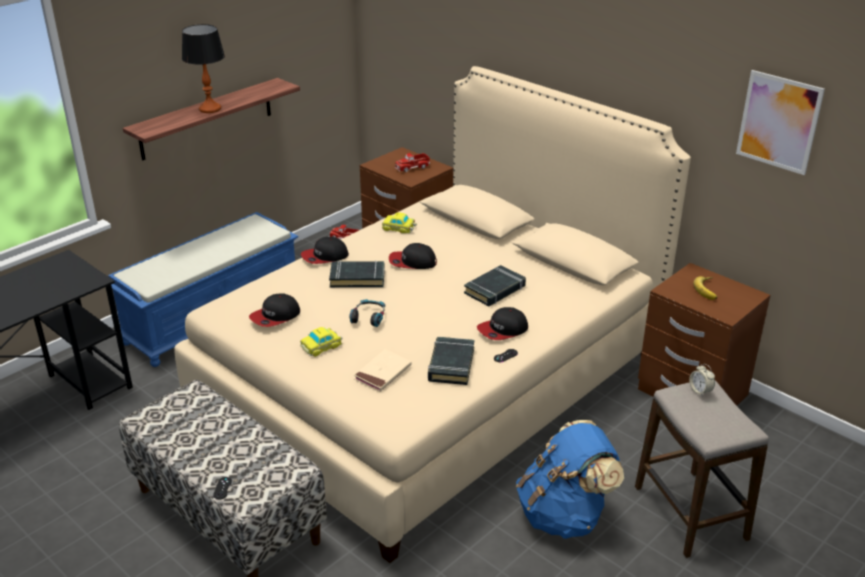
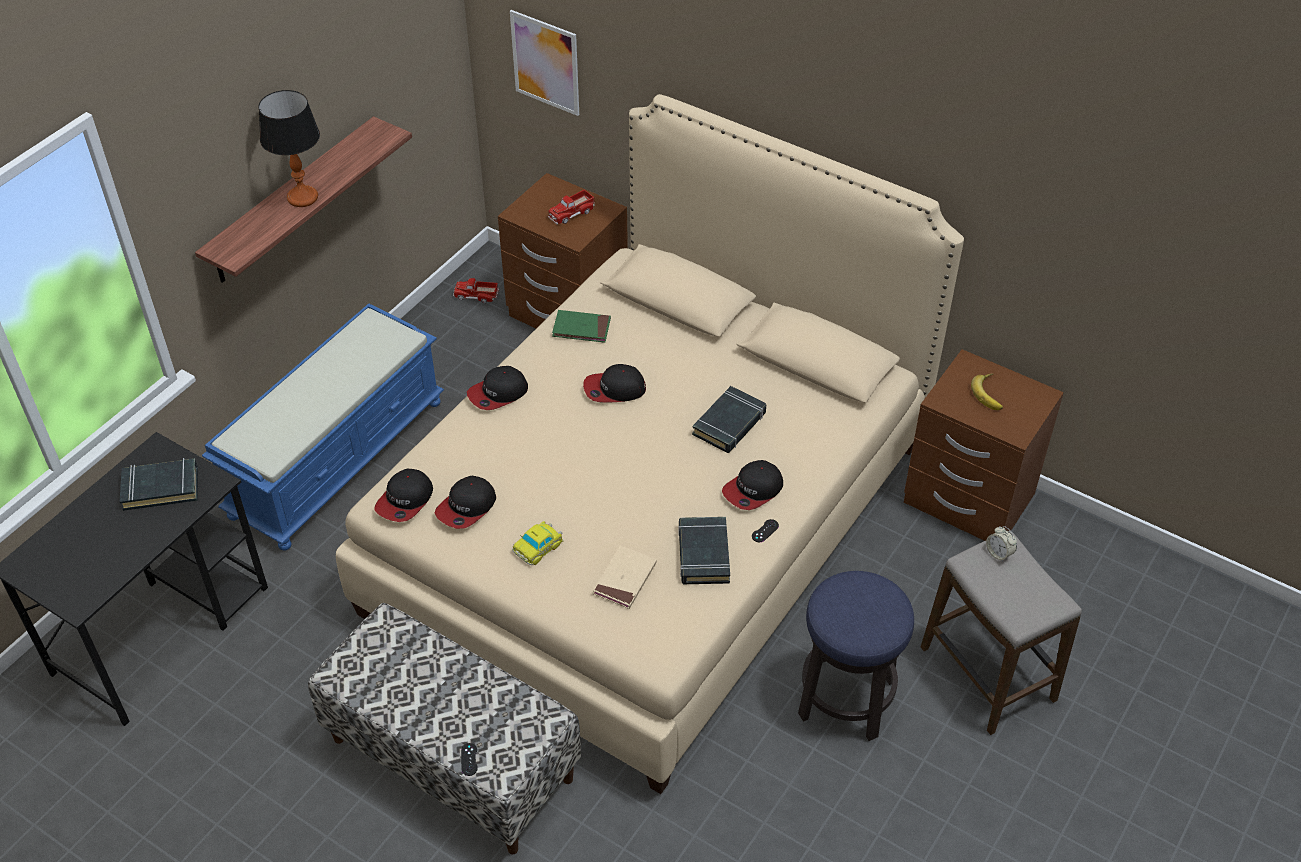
camera: 10 degrees left, 15 degrees up
(231, 308) = (405, 500): none -> cap
(357, 278) = (551, 426): black book -> black book (161, 488)
(368, 317) = (583, 491): headphones -> none
(399, 228) = (581, 328): toy car -> green book
(564, 515) = (846, 698): blue backpack -> stool
(778, 122) = (1076, 208): picture -> picture (545, 62)

